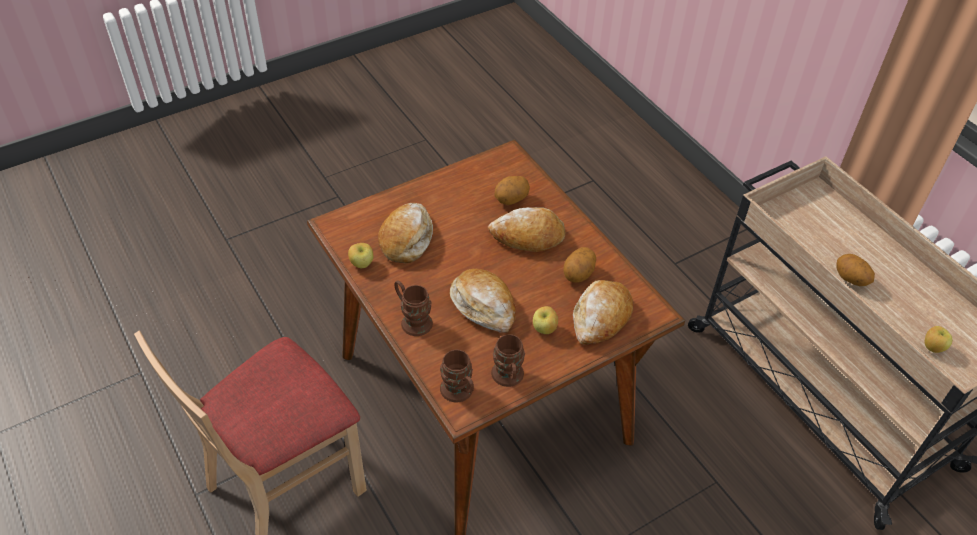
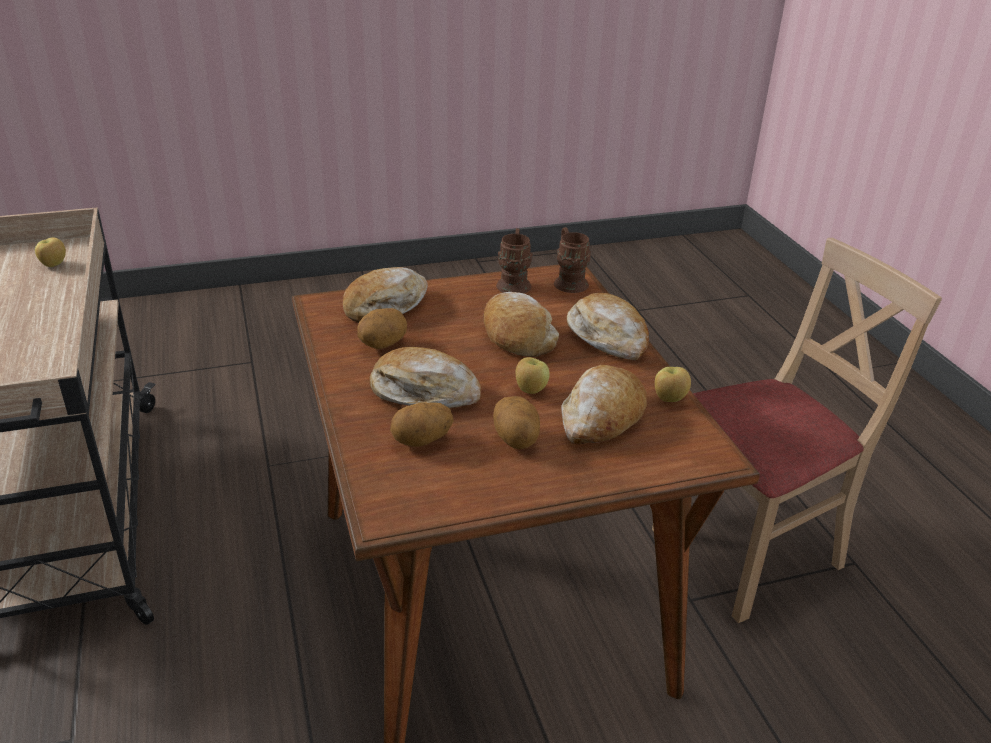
camera: 165 degrees left, 15 degrees down
(412, 320) = (608, 337): brown mug -> bread
(544, 329) = (455, 308): apple -> apple (530, 390)
(850, 279) = (49, 320): potato -> potato (516, 439)

